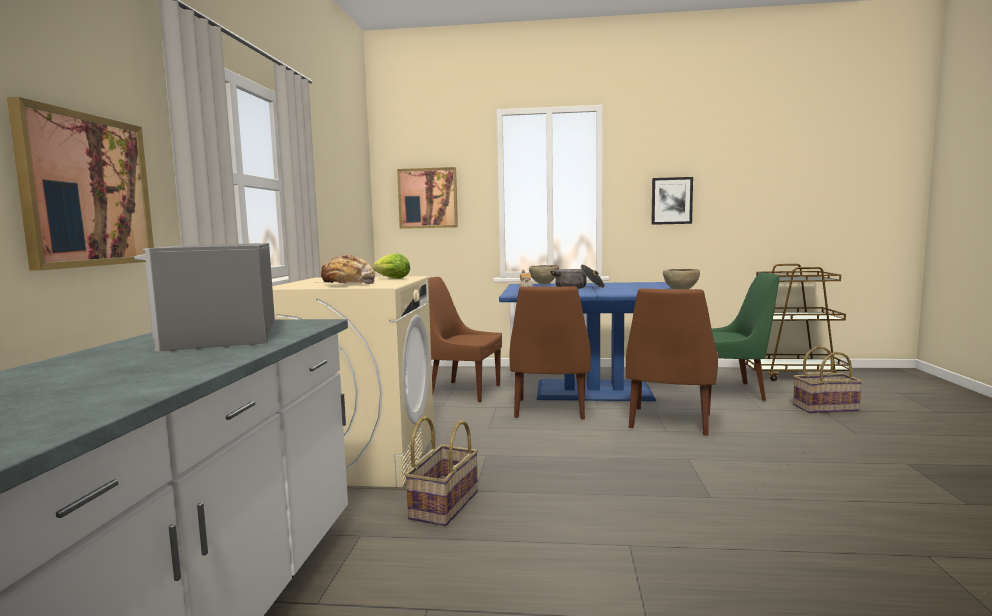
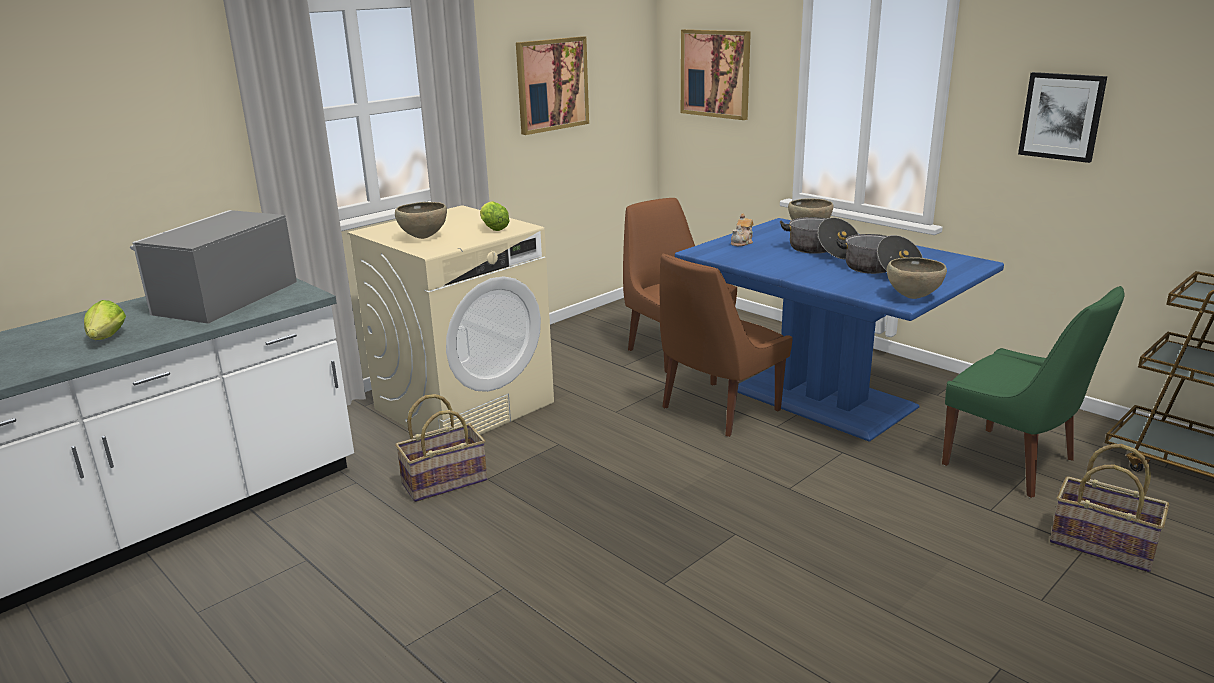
camera: 40 degrees right, 15 degrees up
(86, 191) = (165, 164): picture -> picture (552, 84)
(154, 369) = (106, 339): none -> lettuce
(348, 284) = (424, 237): bread -> brown bowl
(632, 288) = (879, 270): none -> cooking pot
(669, 422) = (817, 479): brown chair -> none

